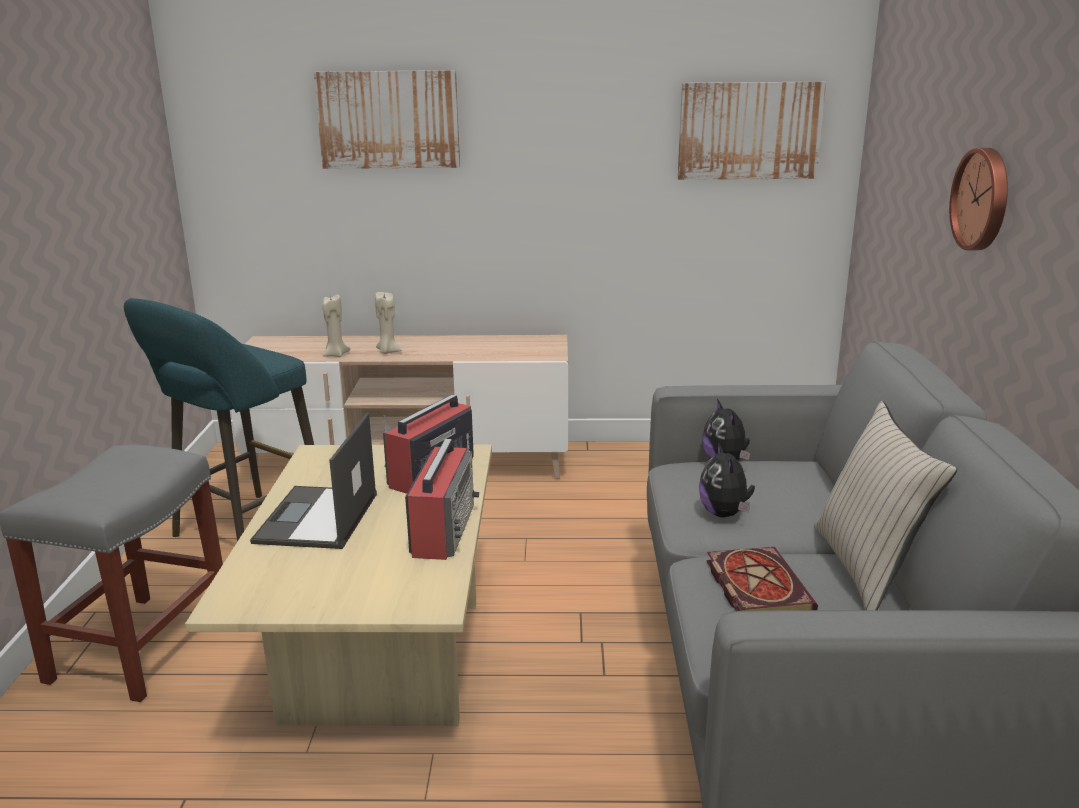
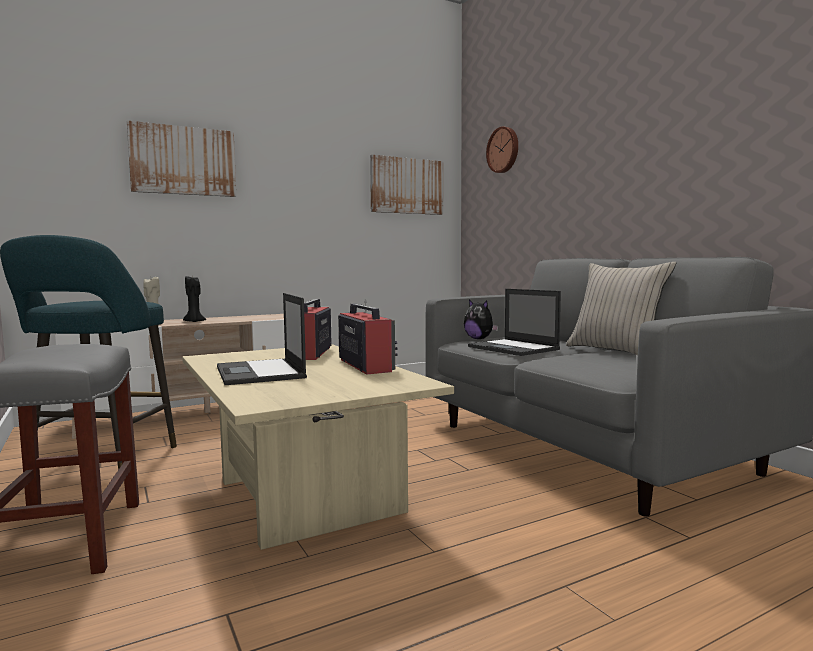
camera: 30 degrees left, 15 degrees down
(387, 352) = (194, 321): beige candle -> black candle
(724, 514) = (514, 348): plush toy -> laptop
(755, 585) = (577, 360): book -> none
(983, 199) = (579, 182): wall clock -> wall clock (504, 150)

